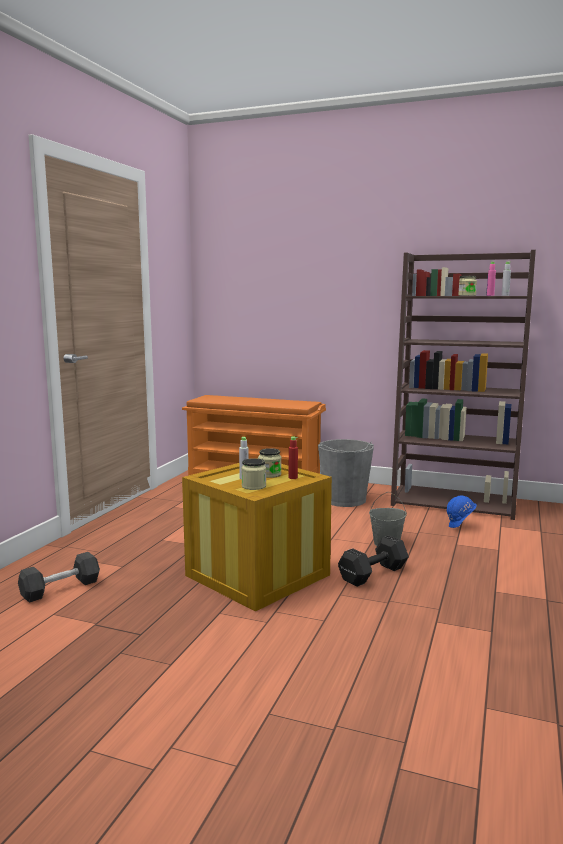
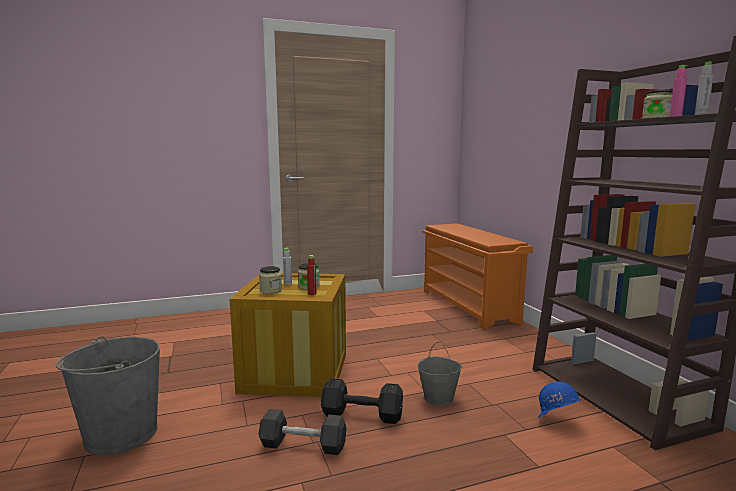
camera: 50 degrees right, 0 degrees up
(60, 589) = (207, 330): black dumbbell -> black dumbbell (303, 445)
(344, 500) = (500, 348): grey bucket -> grey bucket (120, 434)

